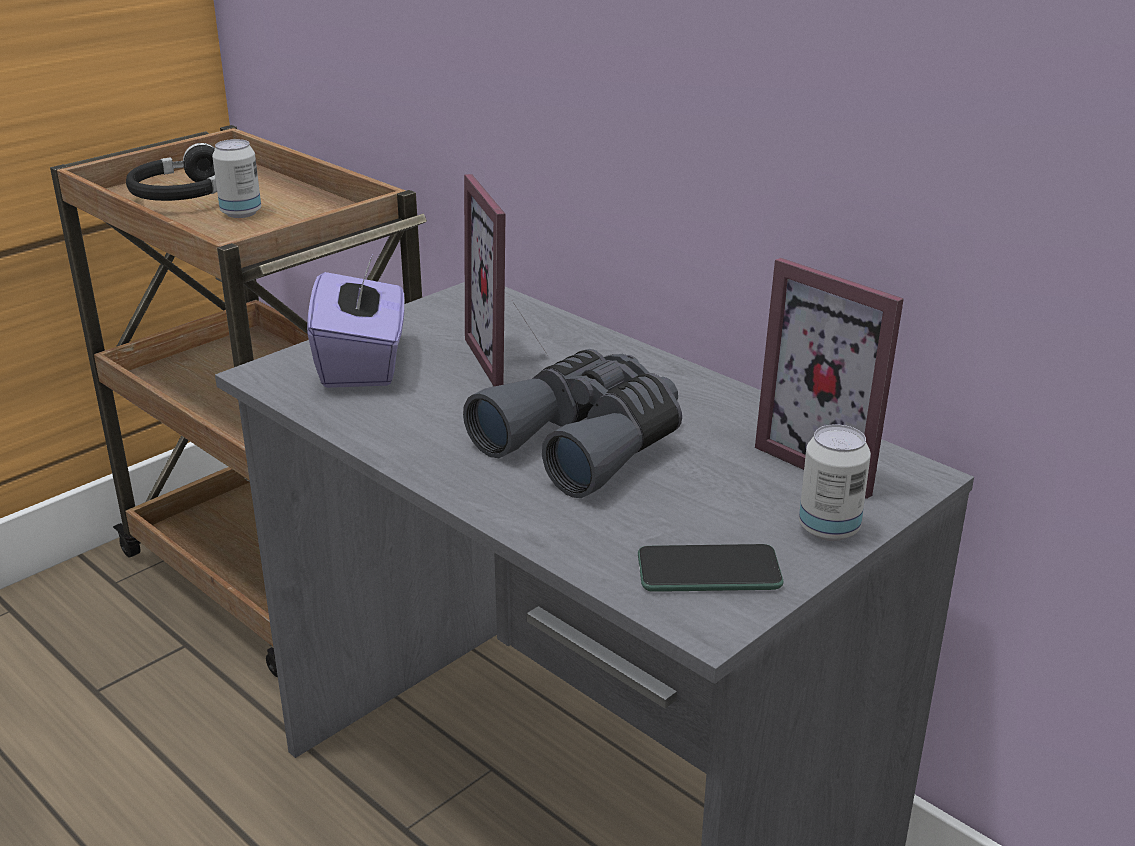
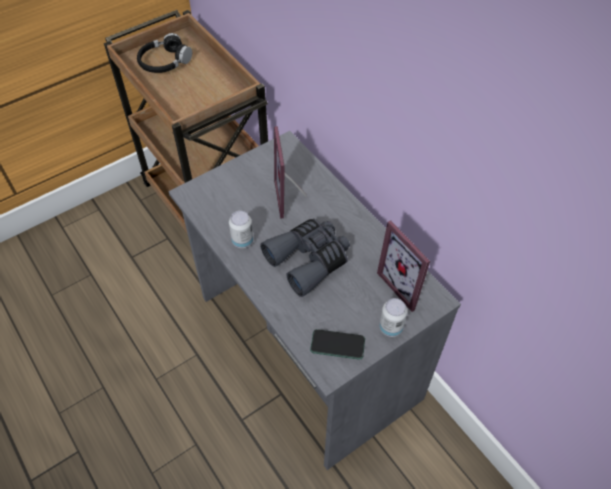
camera: 10 degrees right, 25 degrees up
(241, 213) = (187, 81): can -> can (242, 241)
(362, 364) = (228, 192): purple tissue box -> none

